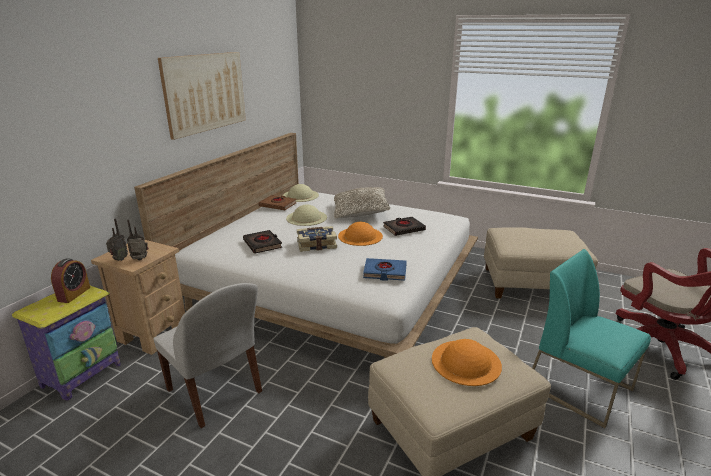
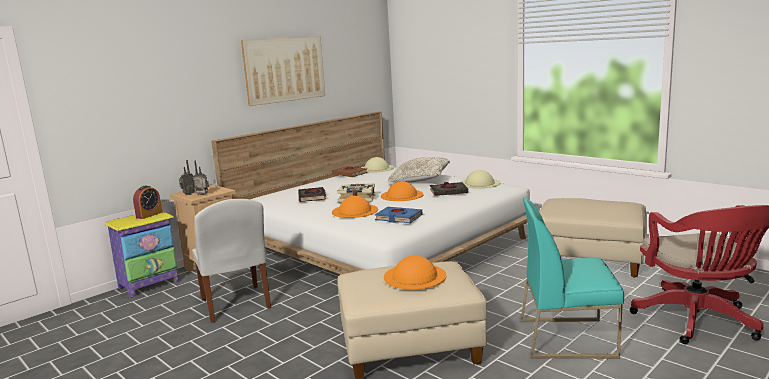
camera: 20 degrees right, 10 degrees down
(306, 217) = (366, 182): beige hat -> beige hat (479, 183)
(328, 264) = (355, 210): none -> orange hat
(580, 387) = (567, 337): turquoise chair -> turquoise chair turned 60 degrees counterclockwise

